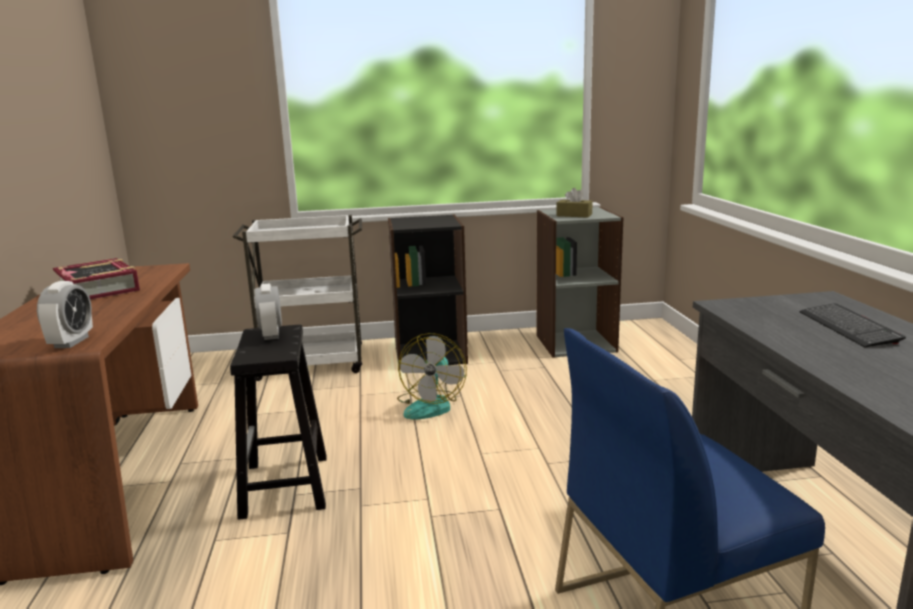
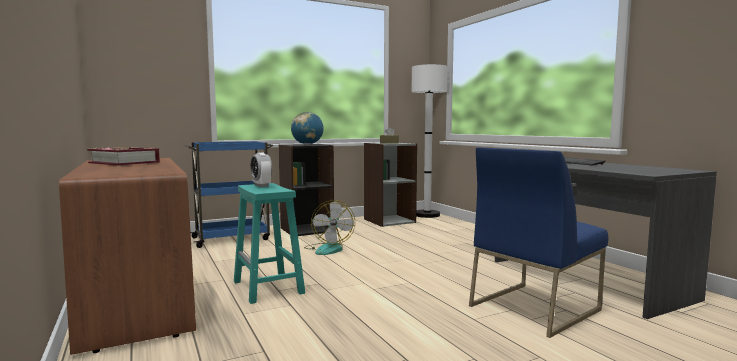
camera: 20 degrees left, 10 degrees down
(71, 342) = (157, 172): alarm clock -> none
(286, 487) = (269, 287): black stool -> turquoise stool
(314, 364) = (232, 238): white cart -> blue cart
(429, 220) = (307, 144): none -> globe
(652, 333) = (427, 215): none -> white floor lamp

